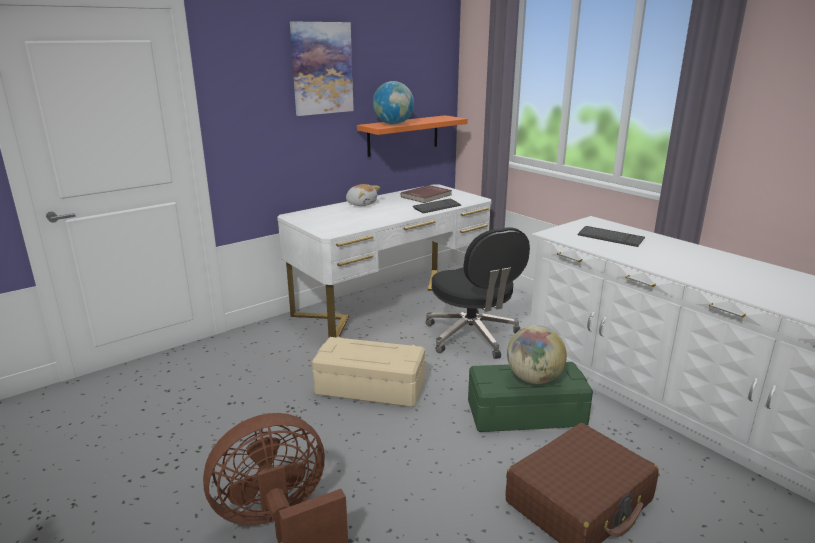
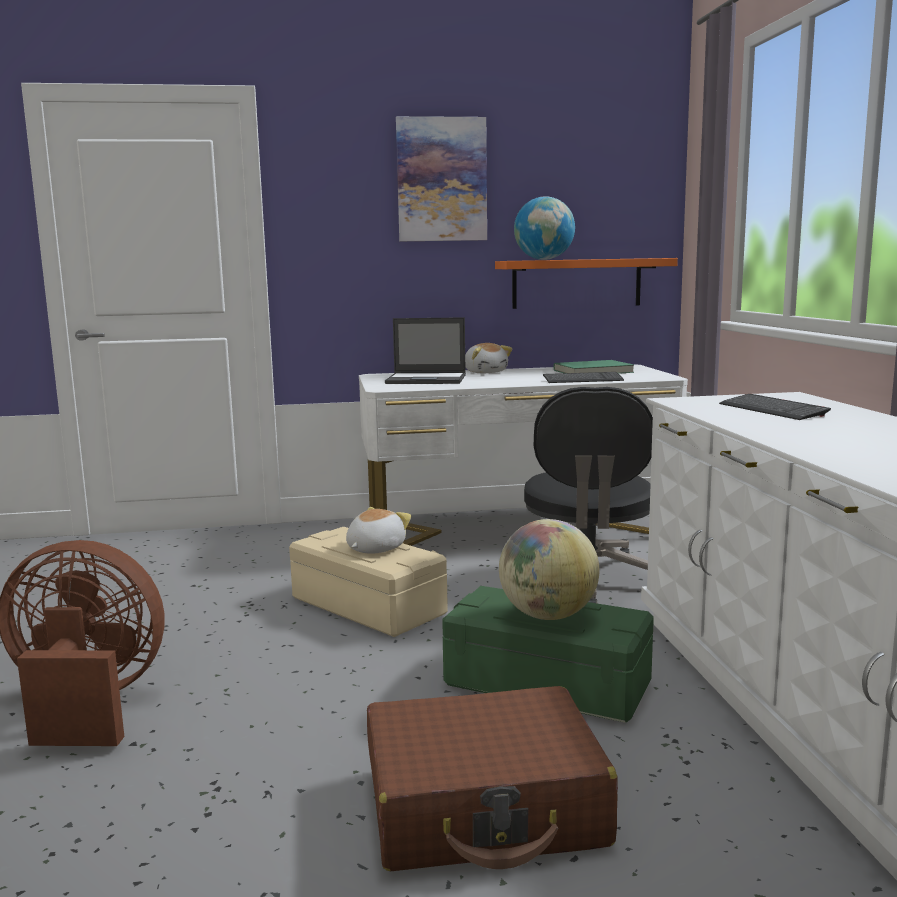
camera: 30 degrees right, 10 degrees down
(339, 218) = (427, 379): none -> laptop
(376, 352) = (374, 549): none -> plush toy
(427, 196) = (593, 371): red book -> green book

